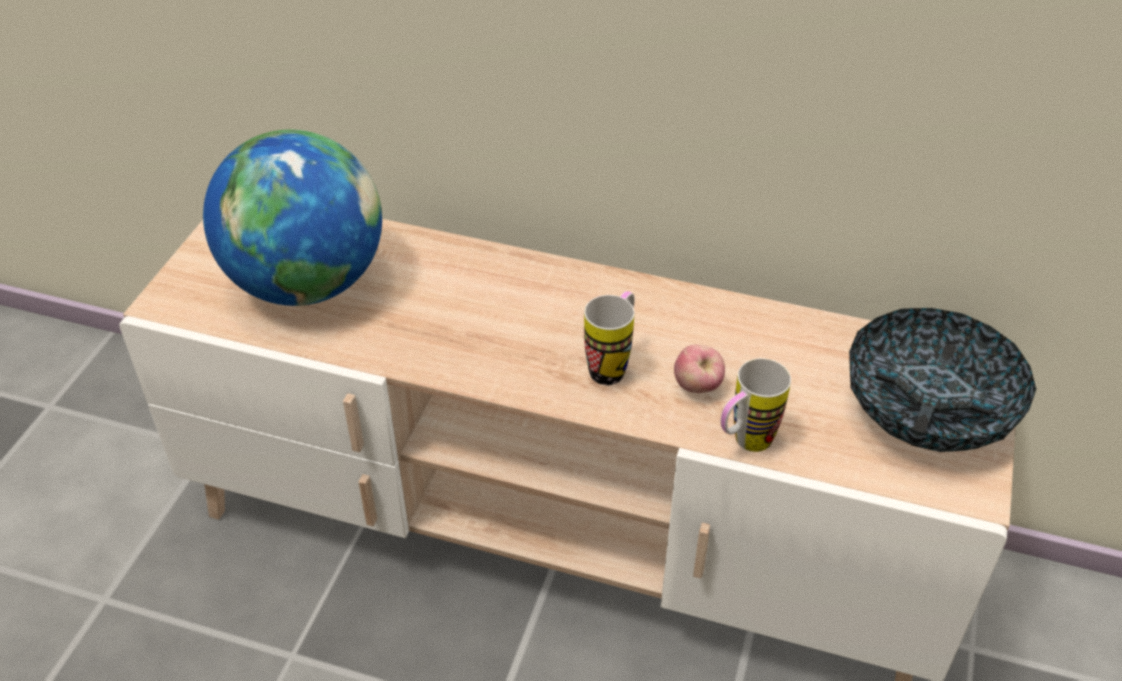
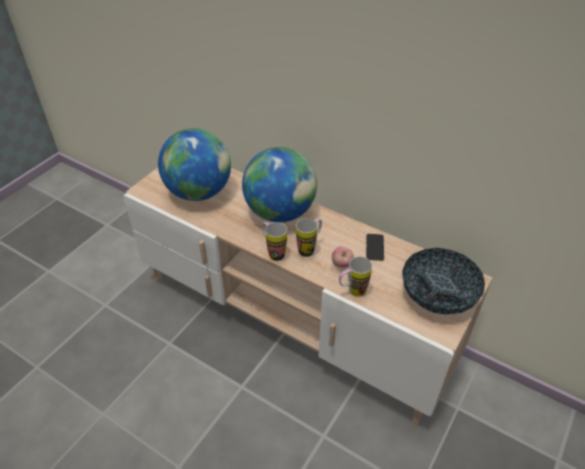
camera: 15 degrees right, 0 degrees up
(515, 296) = (280, 212): none -> globe
(534, 389) = (273, 252): none -> mug
(754, 335) = (375, 247): none -> phone

